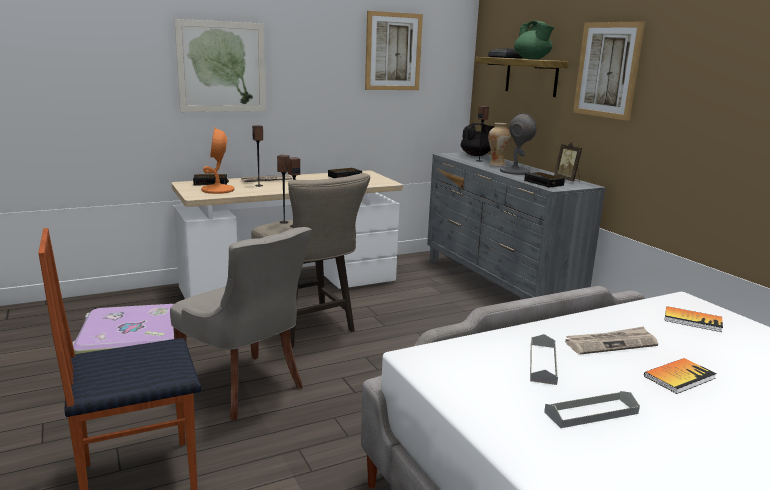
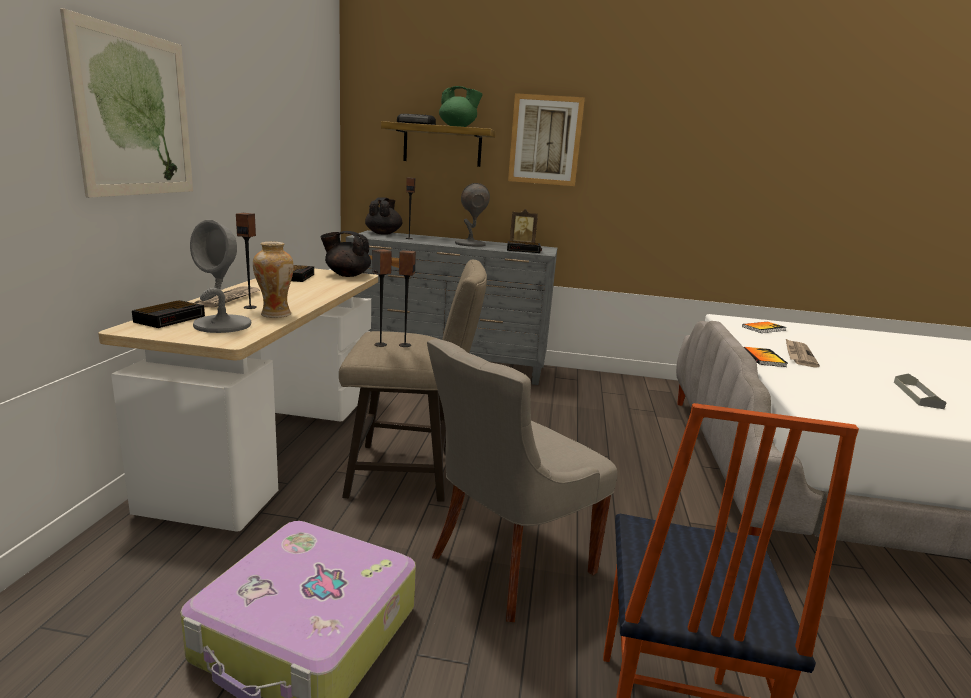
camera: 55 degrees left, 0 degrees up
(218, 190) = (223, 325): orange table lamp -> grey table lamp
(245, 388) = (508, 564): grey chair -> grey chair turned 150 degrees clockwise
(380, 181) = (347, 275): none -> black teapot
(393, 51) = (292, 108): picture -> none
(496, 165) = (435, 240): vase -> vase (275, 314)
(543, 363) = (832, 380): grey tray -> none
(679, 377) = (858, 360): book -> book (763, 358)

